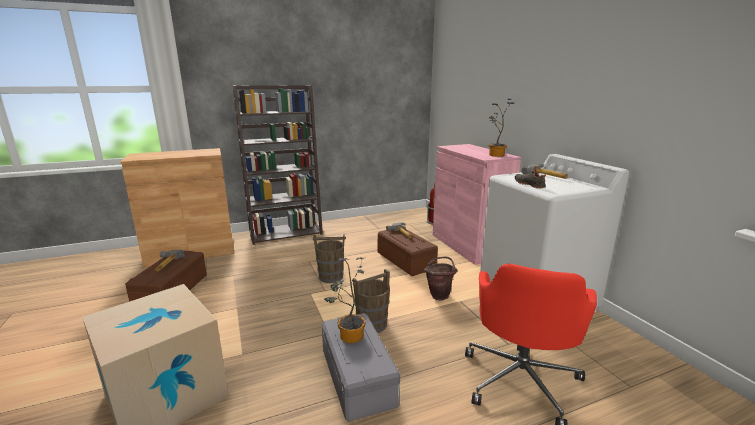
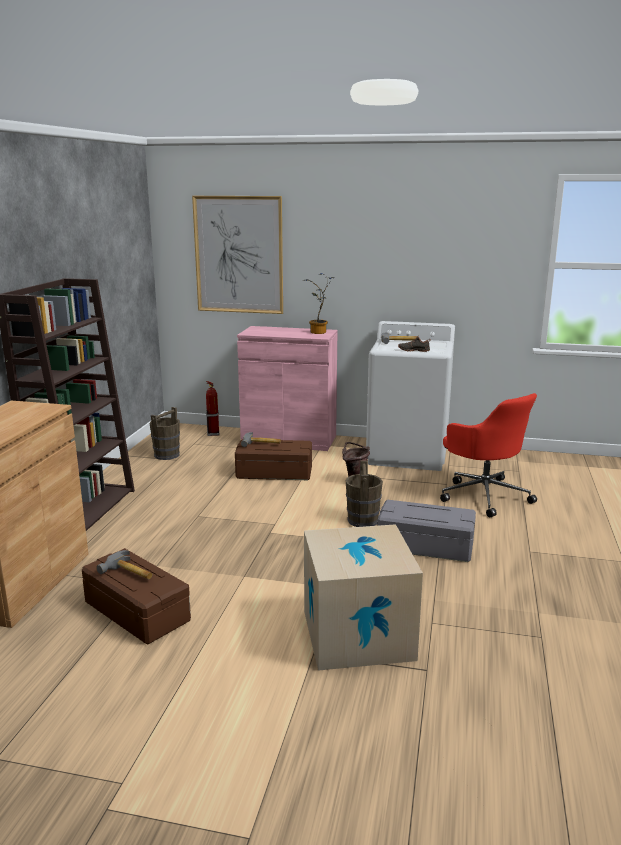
camera: 55 degrees left, 0 degrees up
(330, 277) = (251, 514): brown bucket -> brown bucket (166, 455)
(348, 337) = (417, 513): potted plant -> none
(469, 82) = (238, 255): none -> picture

